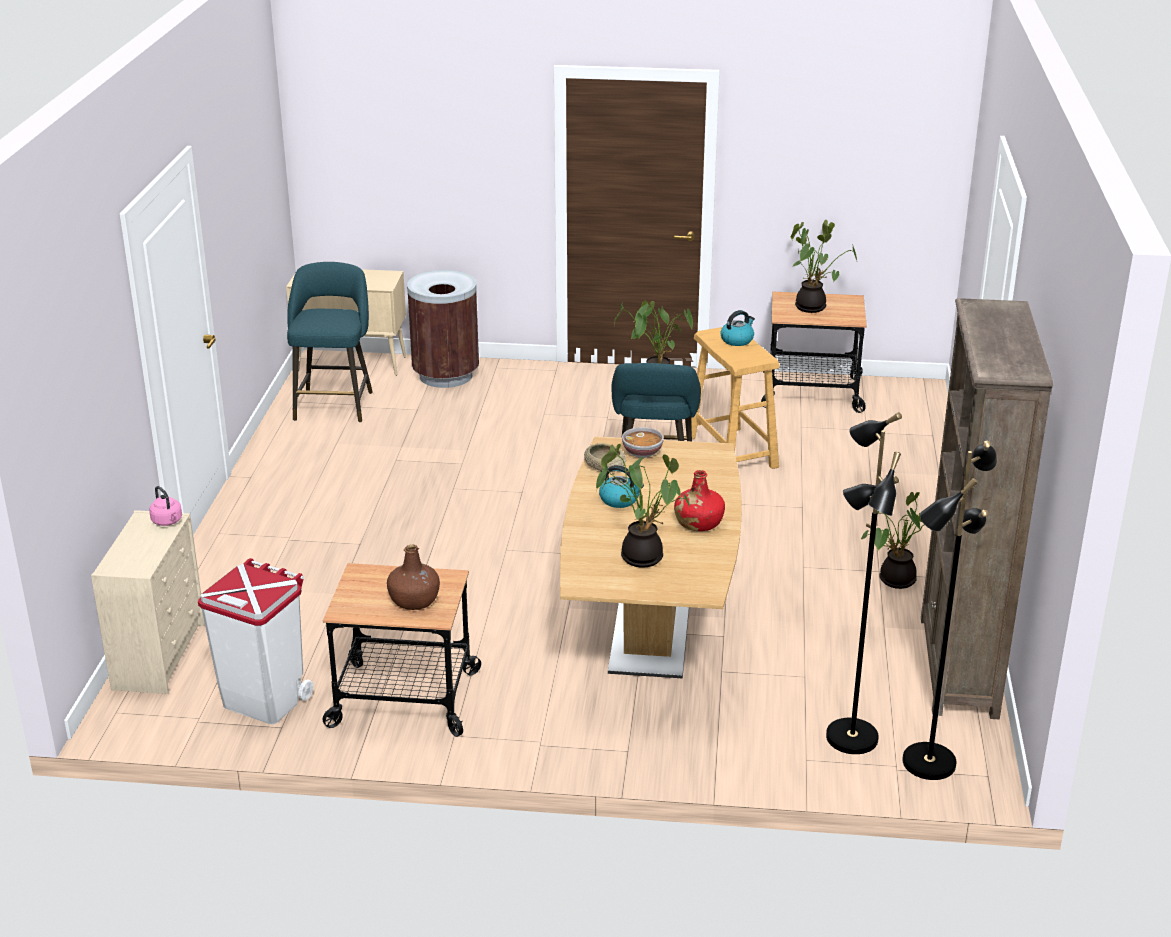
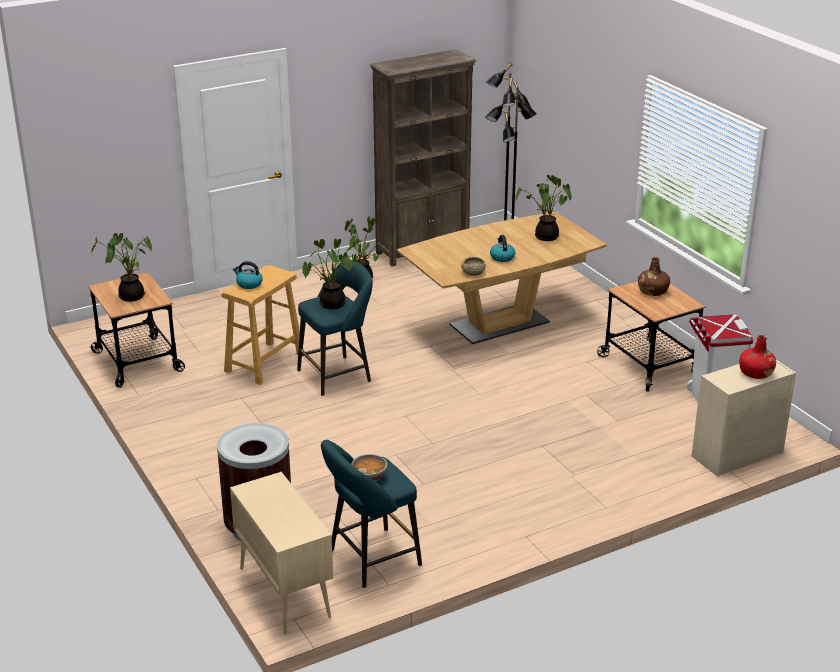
camera: 125 degrees left, 0 degrees up
(168, 521) = (719, 376): pink kettle -> none
(642, 453) = (443, 267): bowl -> bowl (369, 476)
(698, 523) = (494, 234): red bottle -> red bottle (756, 373)

